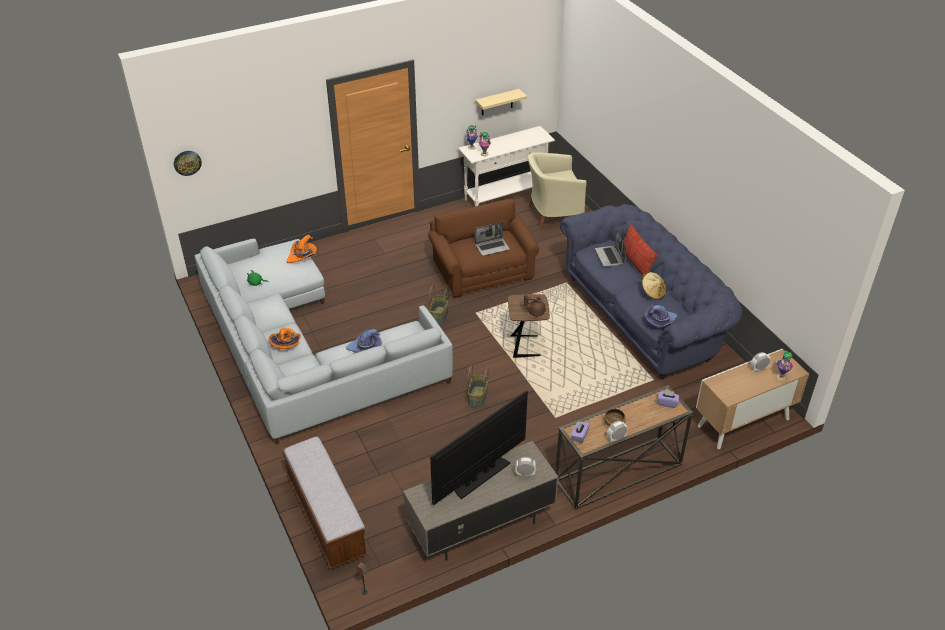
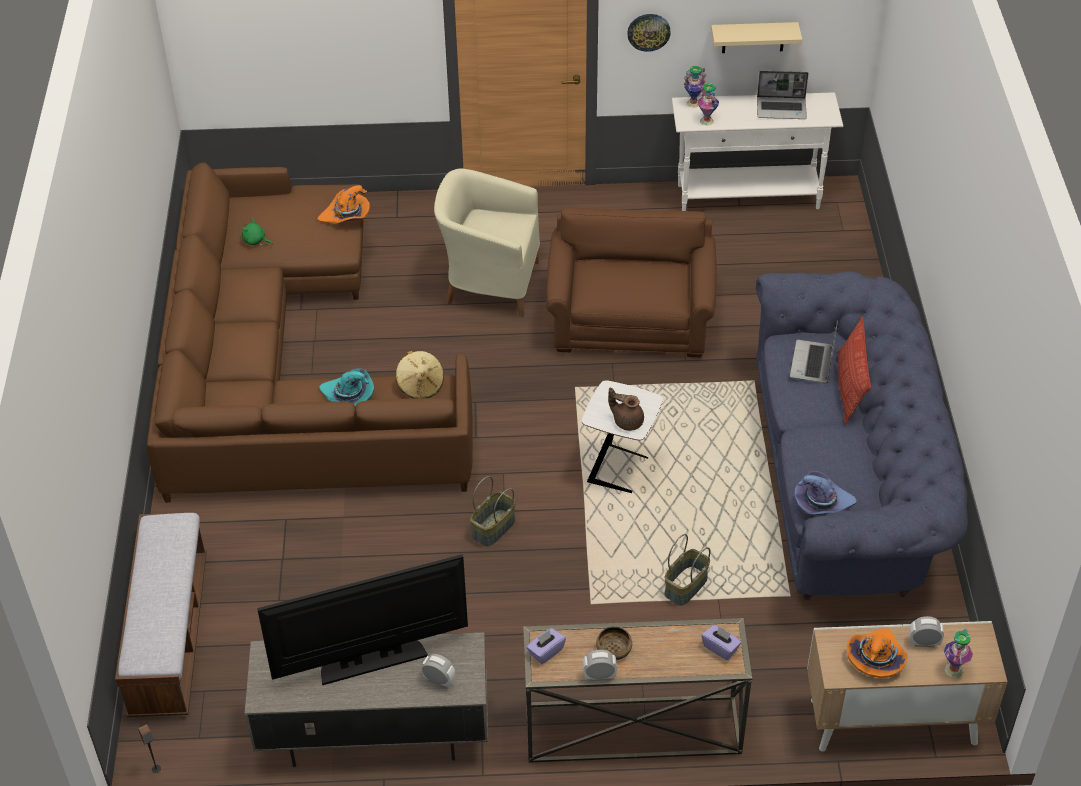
camera: 25 degrees right, 5 degrees up
(187, 162) = (200, 27): wall clock -> wall clock (648, 31)
(286, 342) = (242, 350): orange hat -> orange hat (876, 658)
(303, 351) = (284, 367): grey sofa -> brown sofa
(365, 348) = (348, 396): purple hat -> turquoise hat
(439, 316) = (517, 375): basket -> basket (686, 587)
(492, 247) = (639, 287): laptop -> laptop (782, 109)
(526, 346) = (620, 469): brown side table -> white side table
(553, 214) = (808, 252): beige armchair -> beige armchair (489, 283)
(653, 293) = (843, 449): beige hat -> beige hat (420, 385)

